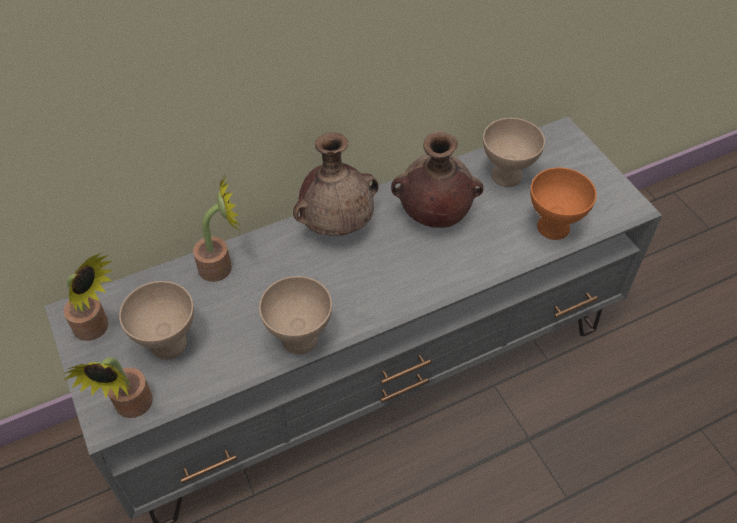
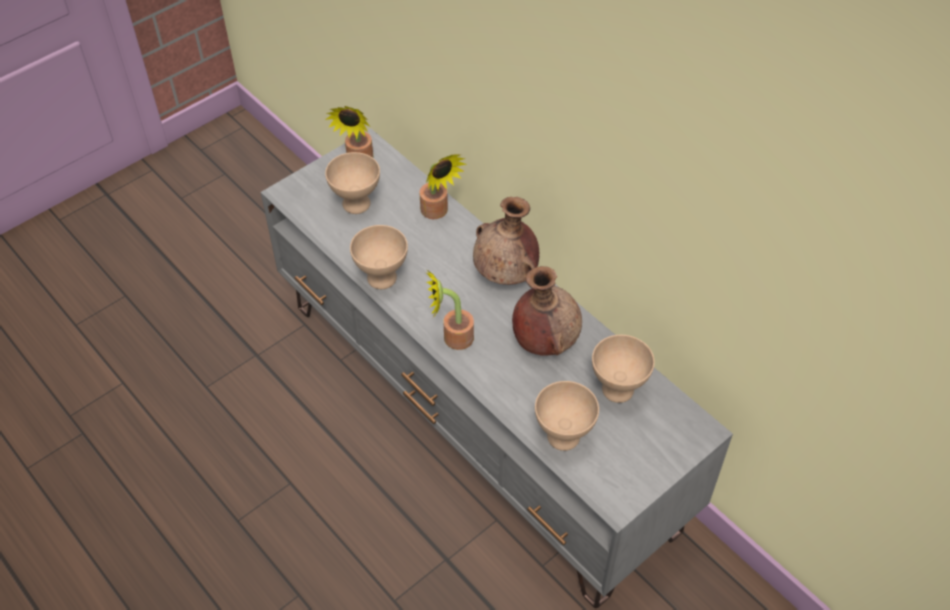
camera: 75 degrees right, 0 degrees up
(131, 408) = (299, 201): potted plant -> potted plant (452, 338)
(554, 228) = (562, 437): orange bowl -> beige bowl

